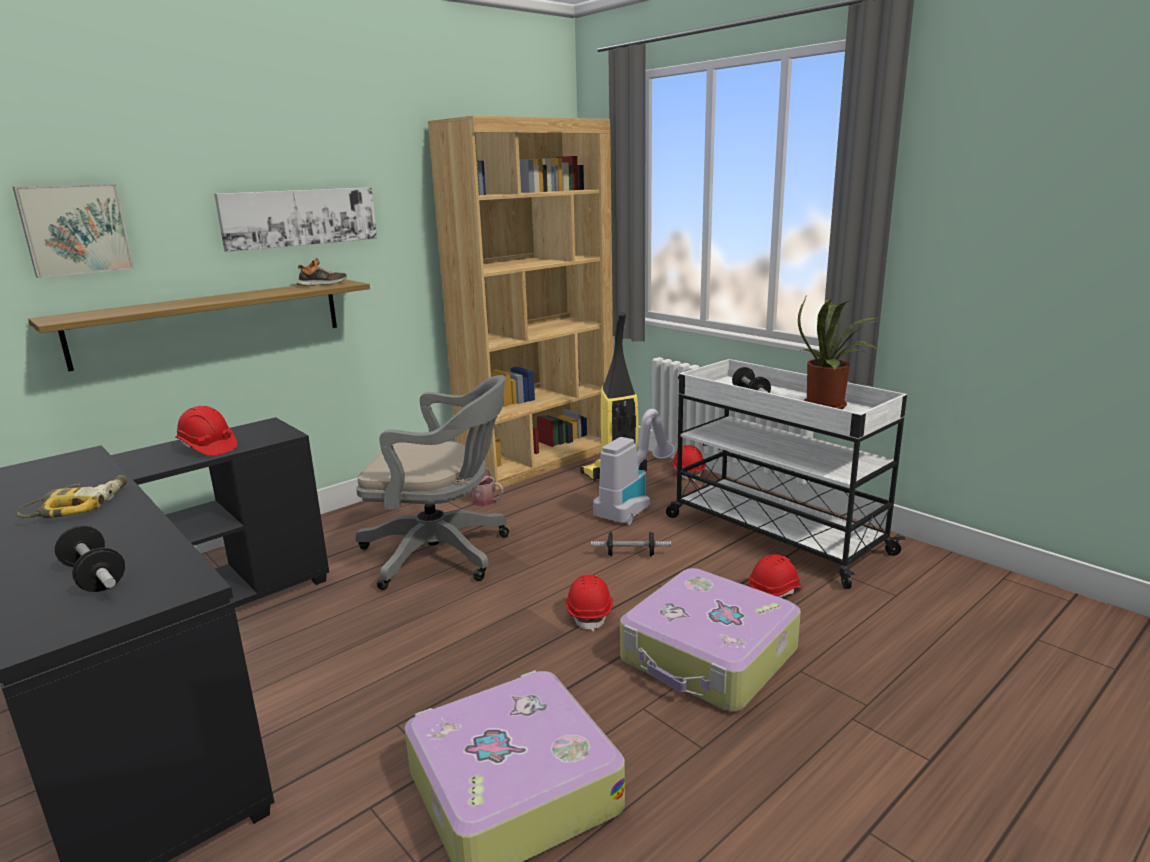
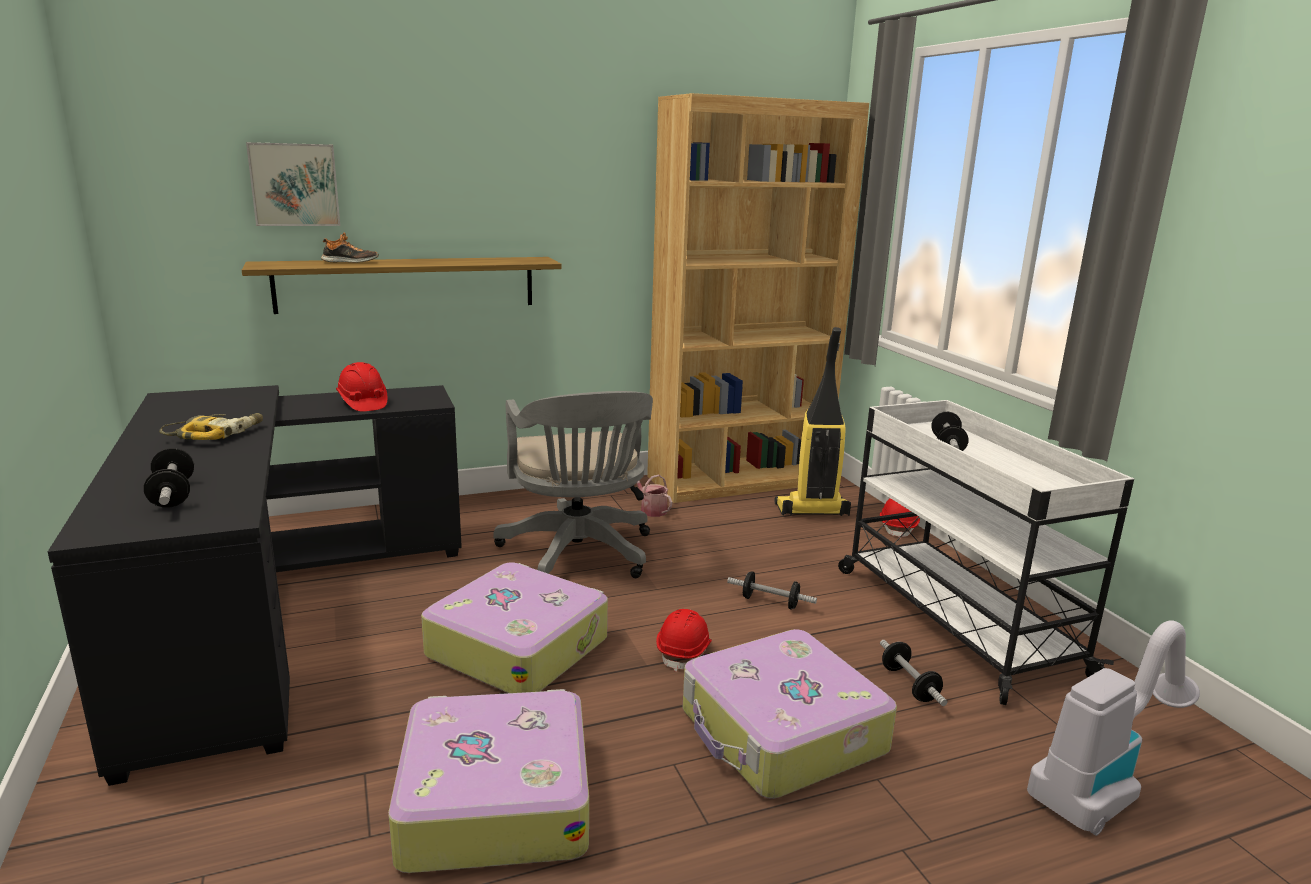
camera: 20 degrees right, 0 degrees up
(300, 217) = (507, 189): picture -> none
(323, 284) = (519, 259): shoe -> shoe (350, 262)
(441, 648) = (518, 646): none -> suitcase
(443, 554) = (579, 555): grey office chair -> grey office chair turned 45 degrees clockwise
(633, 504) = (810, 549): vacuum cleaner -> vacuum cleaner (1103, 782)
(775, 592) = (909, 685): red hard hat -> dumbbell
(829, 406) = (1034, 477): potted plant -> none

